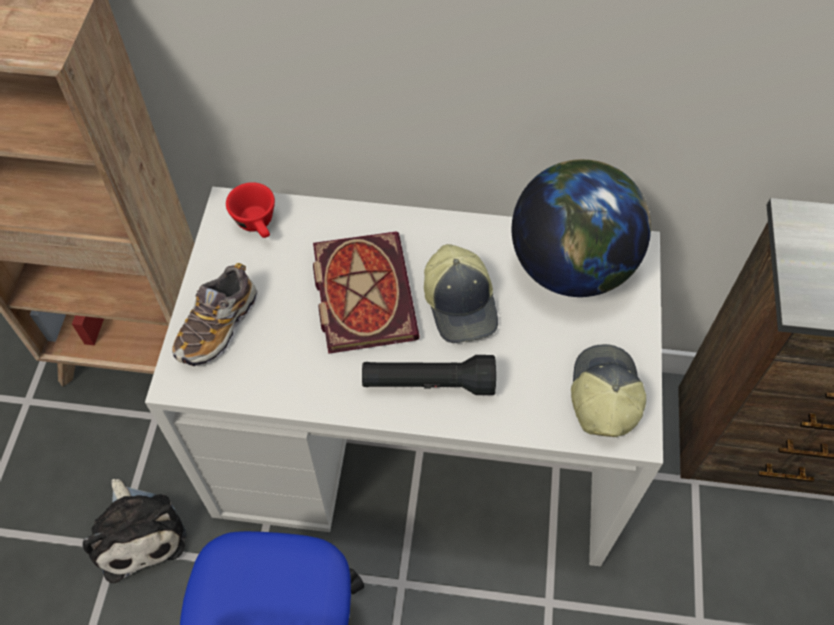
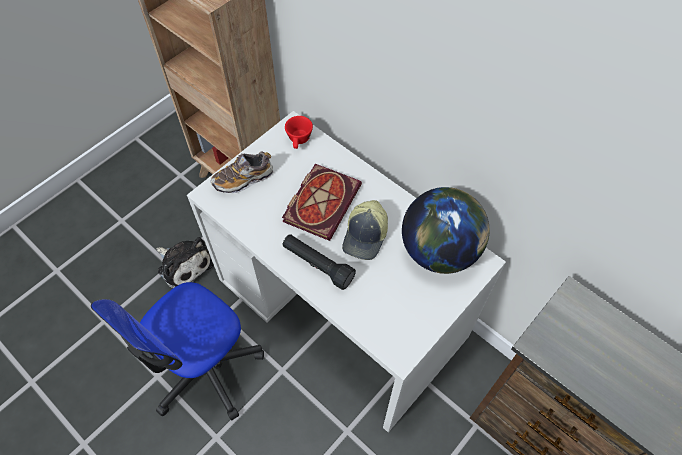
camera: 35 degrees right, 0 degrees up
(138, 531) = (184, 265): plush toy -> plush toy turned 60 degrees counterclockwise
(603, 395) = (400, 326): cap -> none

